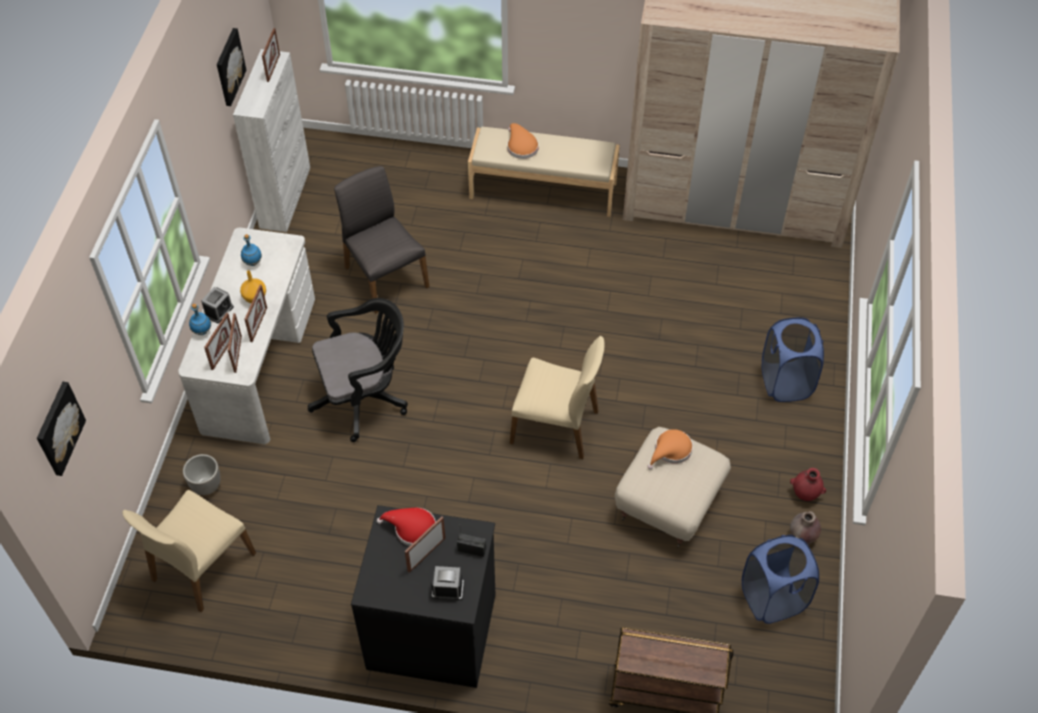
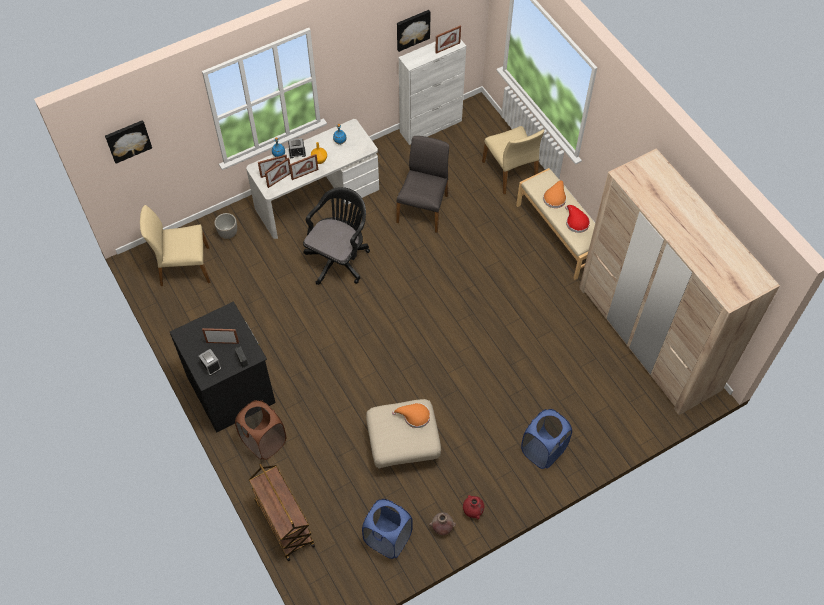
camera: 50 degrees right, 5 degrees up
(364, 398) = (339, 258): black office chair -> black office chair turned 90 degrees counterclockwise
(411, 528) = (232, 325): red hat -> red hat (576, 222)
(537, 642) = (264, 441): none -> brown laundry basket
(556, 426) = (403, 356): beige chair -> beige chair (510, 172)

